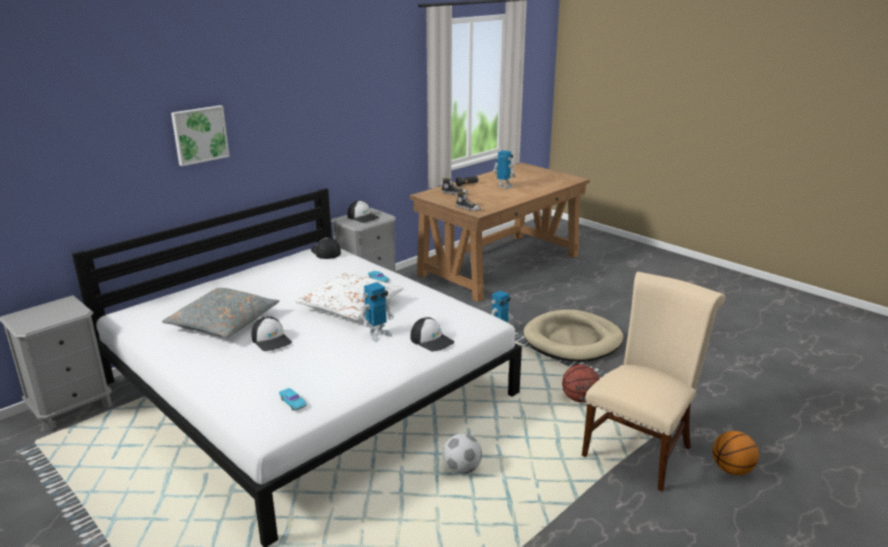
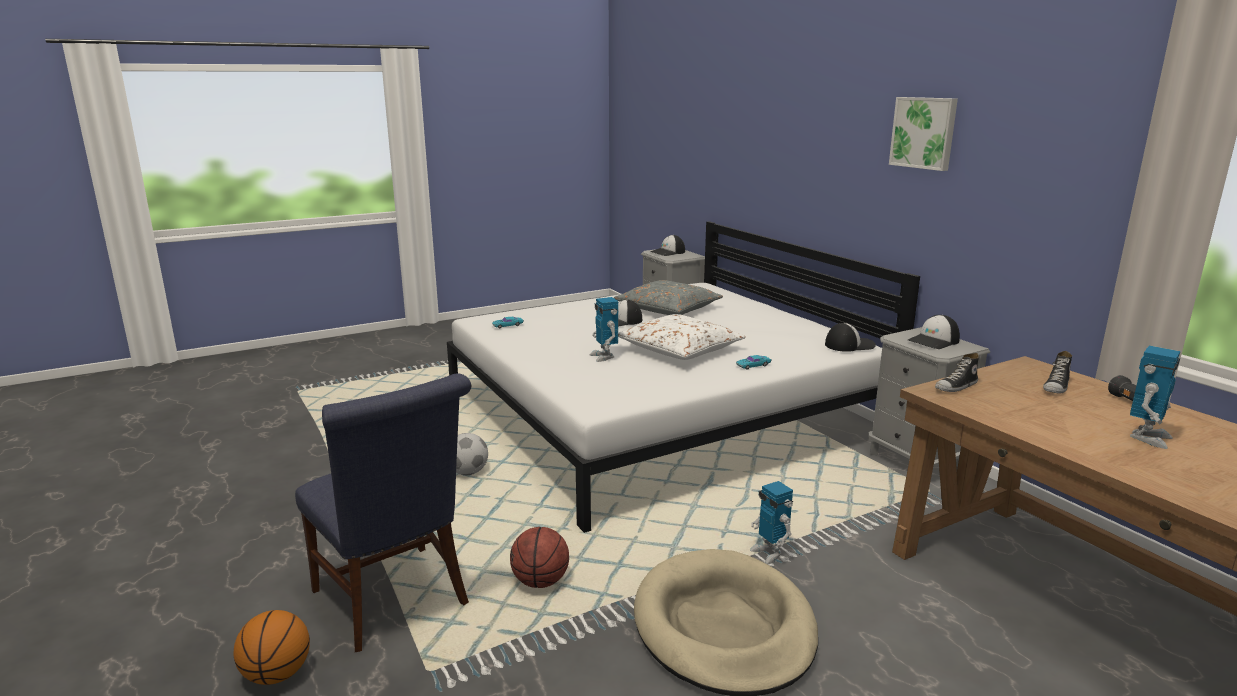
camera: 105 degrees right, 5 degrees down
(199, 134) = (807, 150): picture -> picture (924, 133)
(432, 340) = (572, 376): cap -> cap (668, 252)
(640, 448) = (395, 601): beige chair -> blue chair

